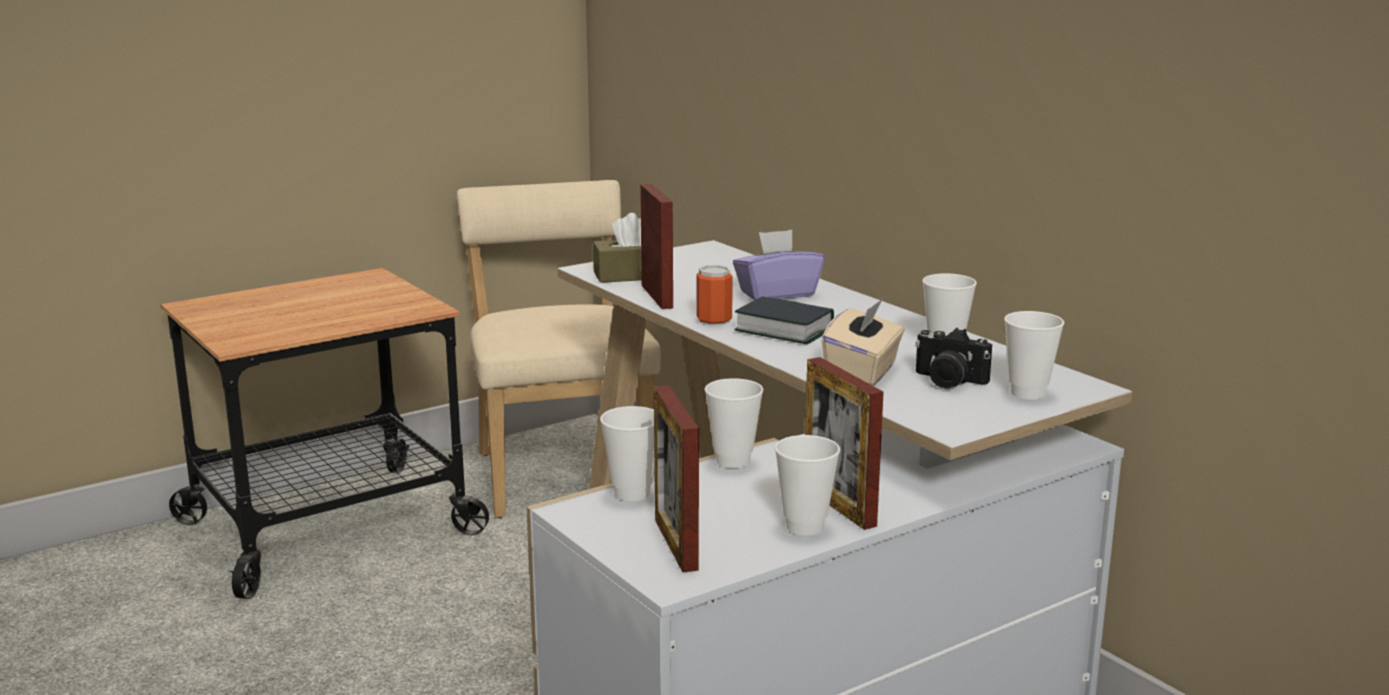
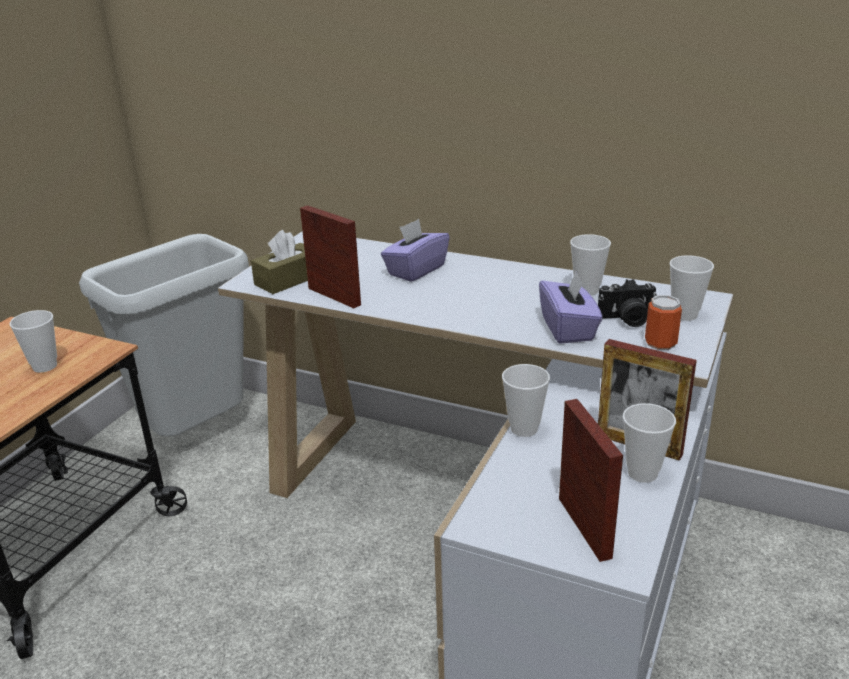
camera: 30 degrees left, 10 degrees up
(561, 472) = (198, 433): beige chair -> grey trash can
(632, 493) = (495, 488): cup -> cup (45, 366)
(676, 544) = (584, 527): picture frame -> picture frame turned 150 degrees counterclockwise
(714, 320) = (406, 309): can -> can (660, 343)
(784, 330) = (465, 303): book -> none
(862, 373) = (568, 329): beige tissue box -> purple tissue box

